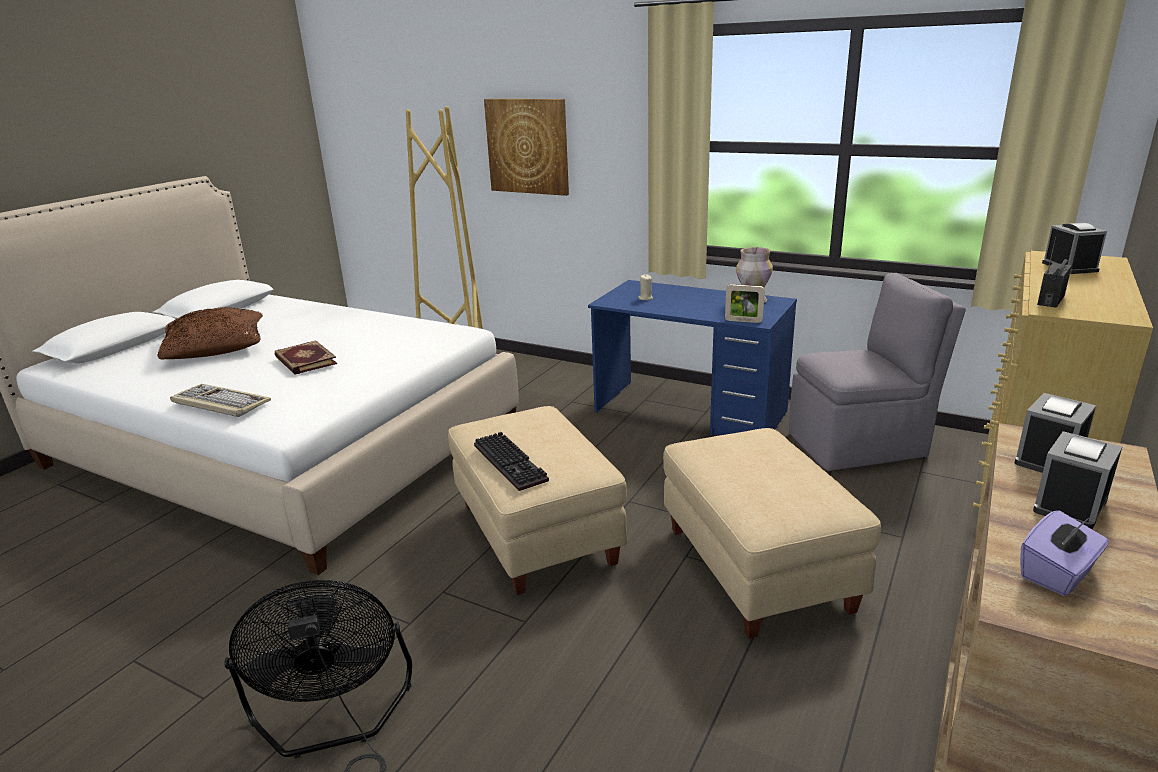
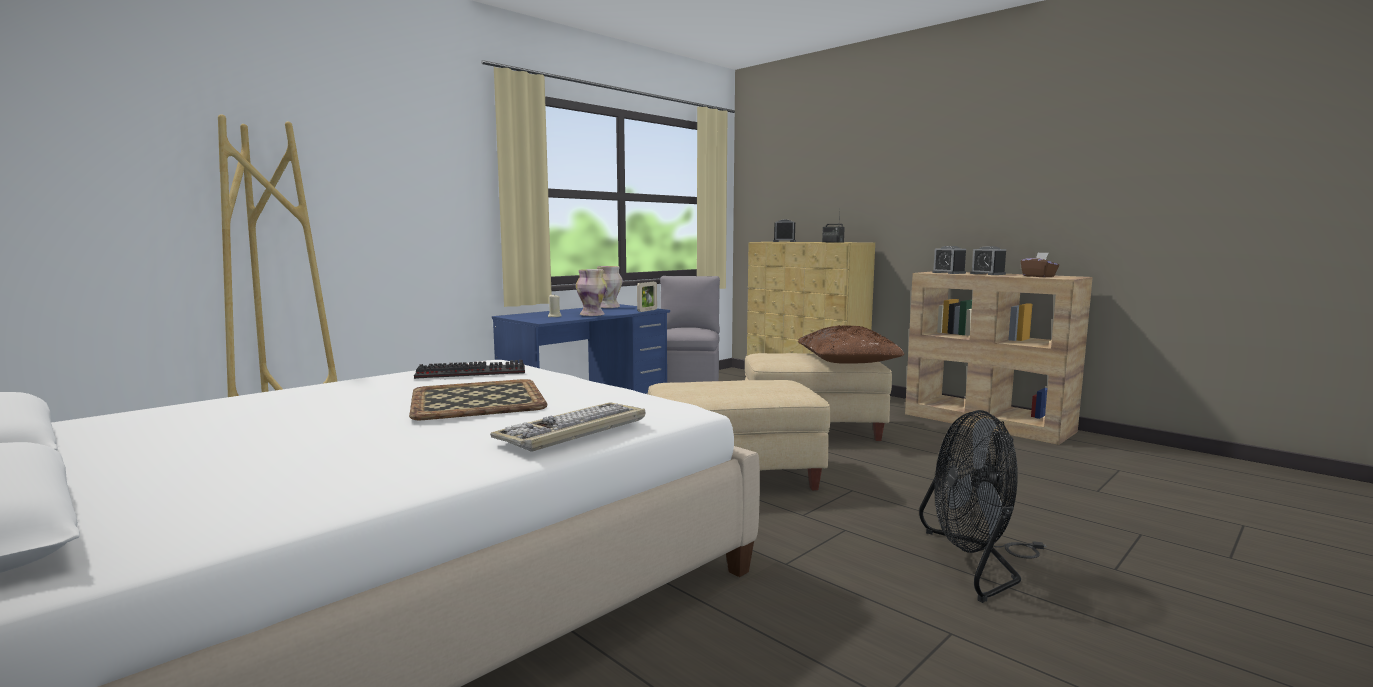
camera: 75 degrees left, 15 degrees down
(216, 347) = (265, 449): brown pillow -> brown pillow (847, 360)
(304, 361) = (476, 400): book -> tray
(512, 463) = (763, 391): keyboard -> keyboard (473, 372)
(528, 146) = (343, 187): picture -> none
(672, 308) = (592, 315): none -> vase
(1057, 573) = (1038, 276): purple tissue box -> brown tissue box

